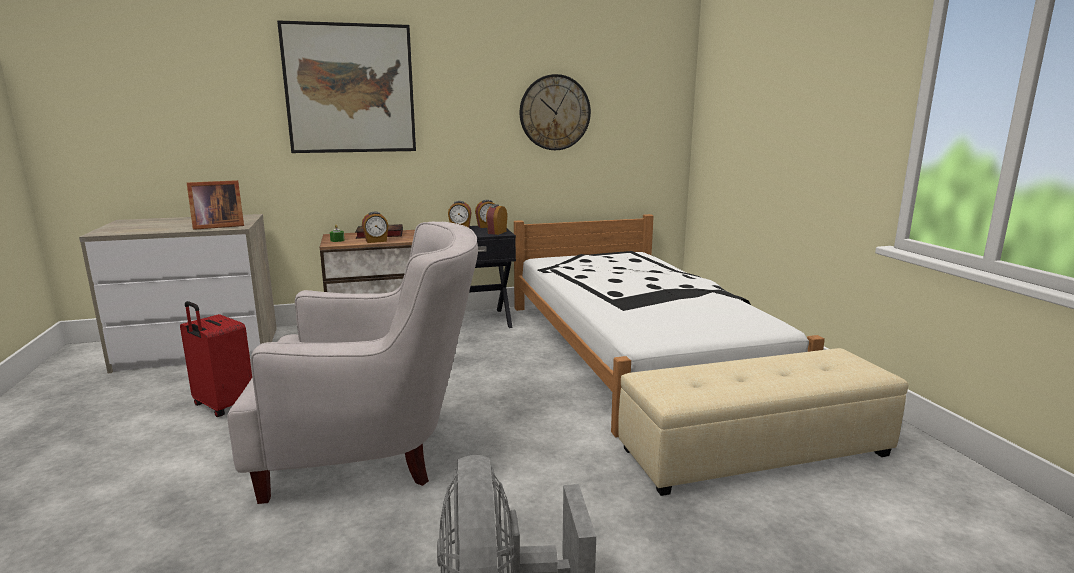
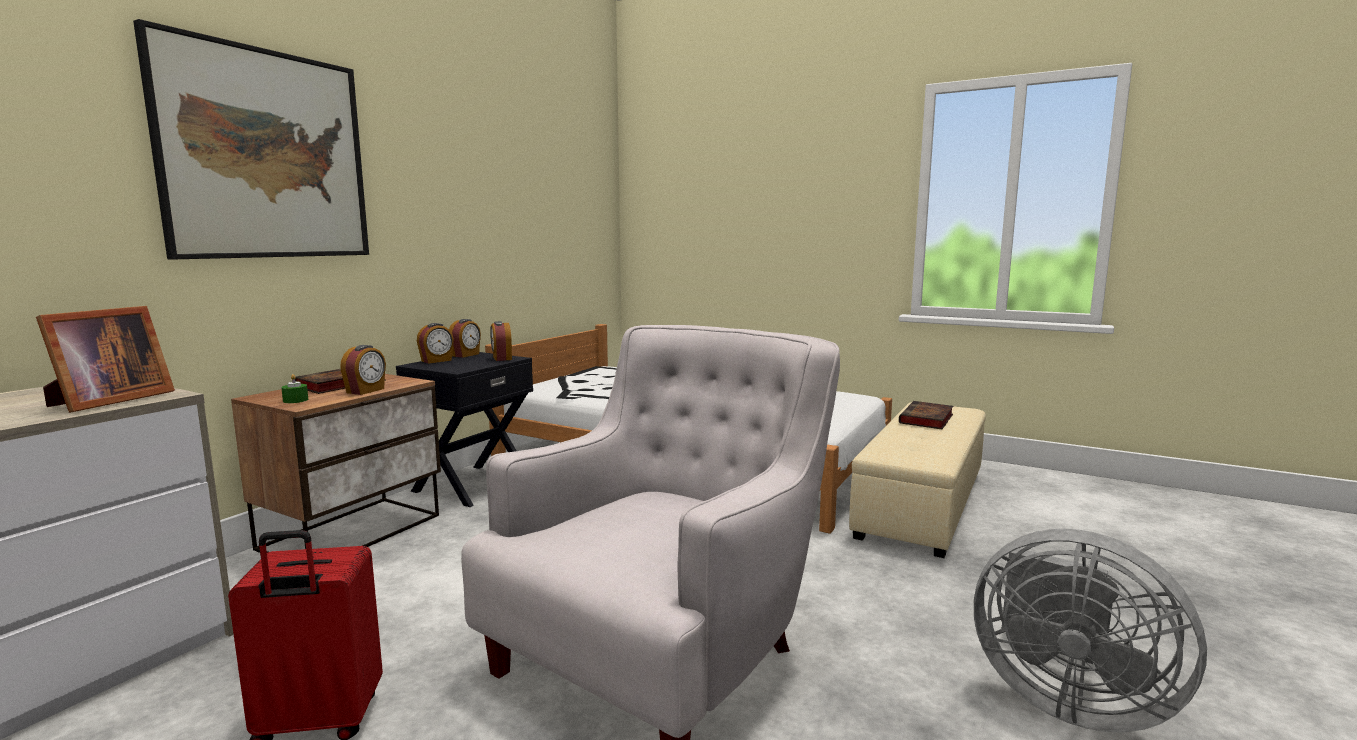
camera: 45 degrees left, 5 degrees down
(554, 112) = (513, 207): wall clock -> none
(785, 366) = (926, 420): none -> book

